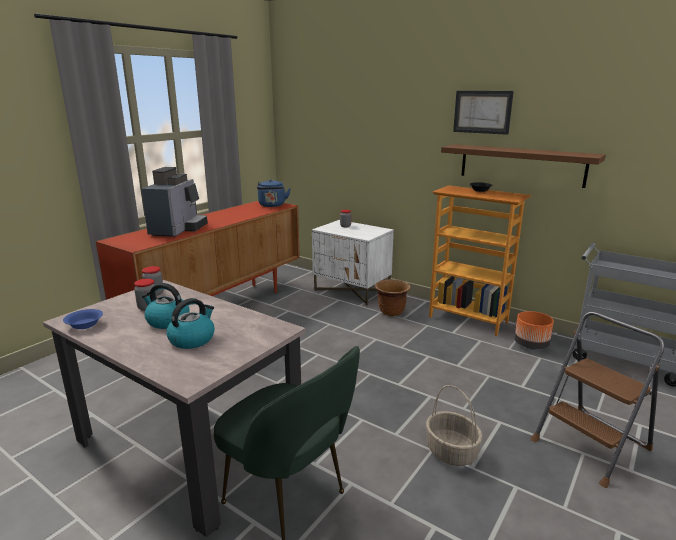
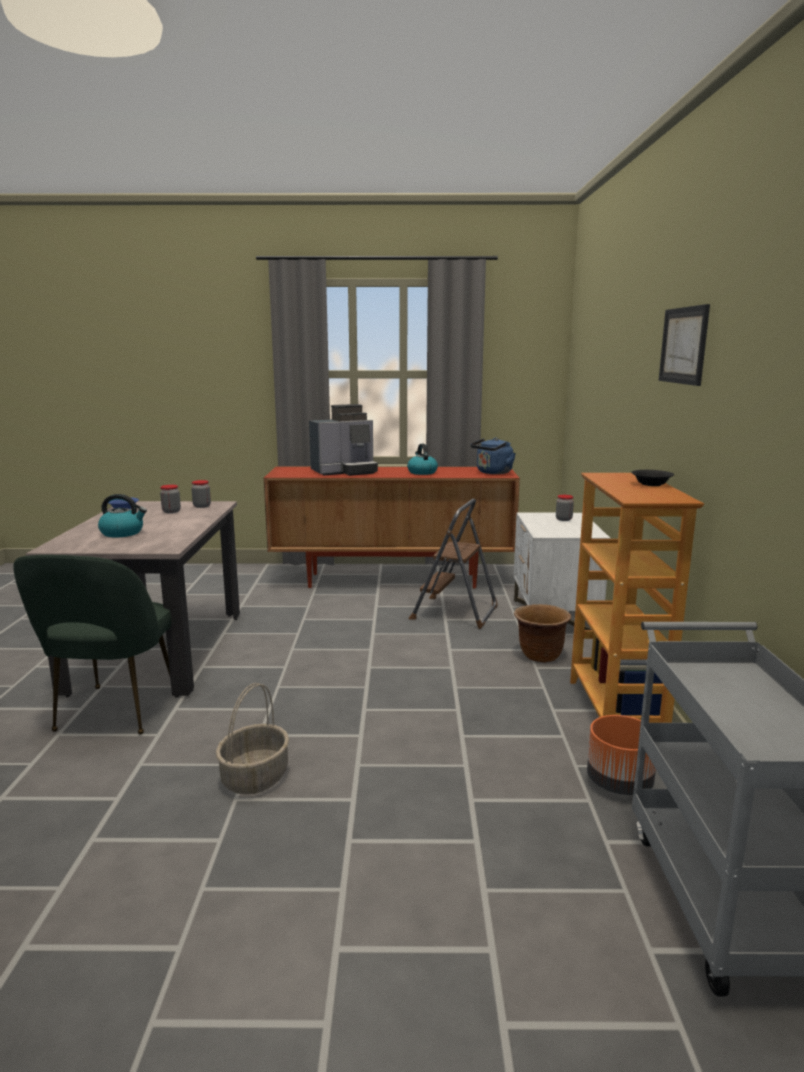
camera: 55 degrees right, 5 degrees down
(167, 321) = (150, 521): kettle -> kettle (422, 472)
(521, 165) = (707, 445): brown shelf -> none
(594, 443) = (379, 897): brown step ladder -> brown step ladder (457, 613)

